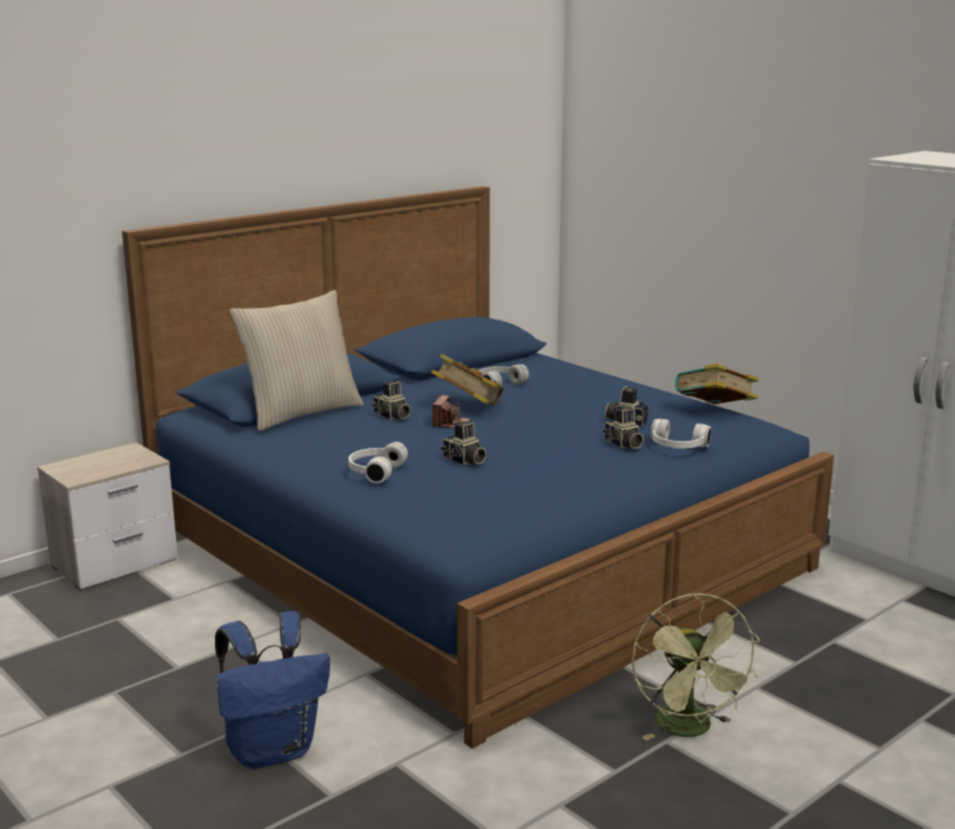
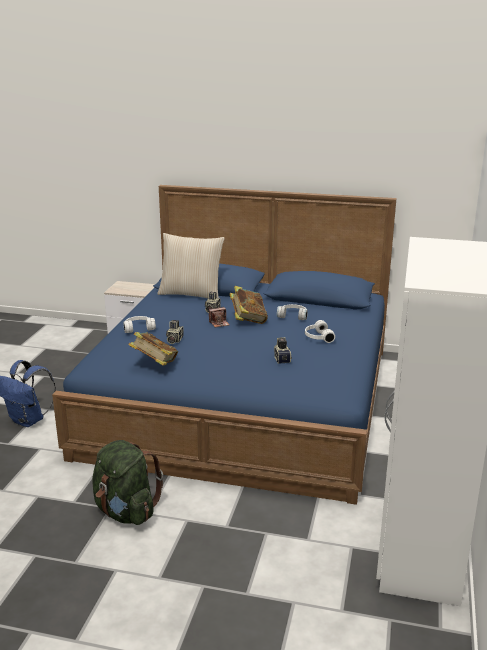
camera: 55 degrees right, 5 degrees up
(623, 444) = (246, 366): camera -> none
(677, 447) = (261, 380): white headphones -> white headphones (317, 337)
(690, 730) = (126, 511): green fan -> green backpack
(713, 412) = (338, 376): book -> book (154, 364)

